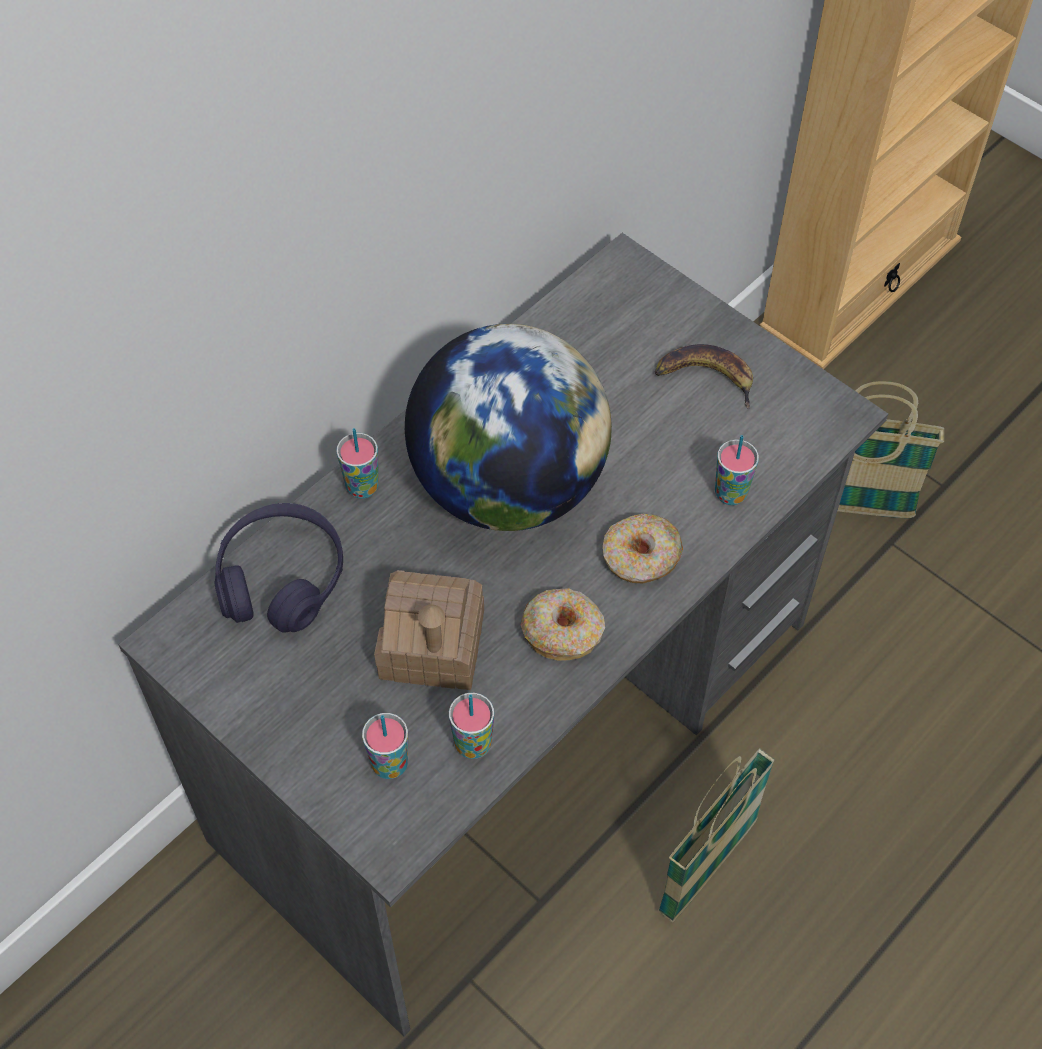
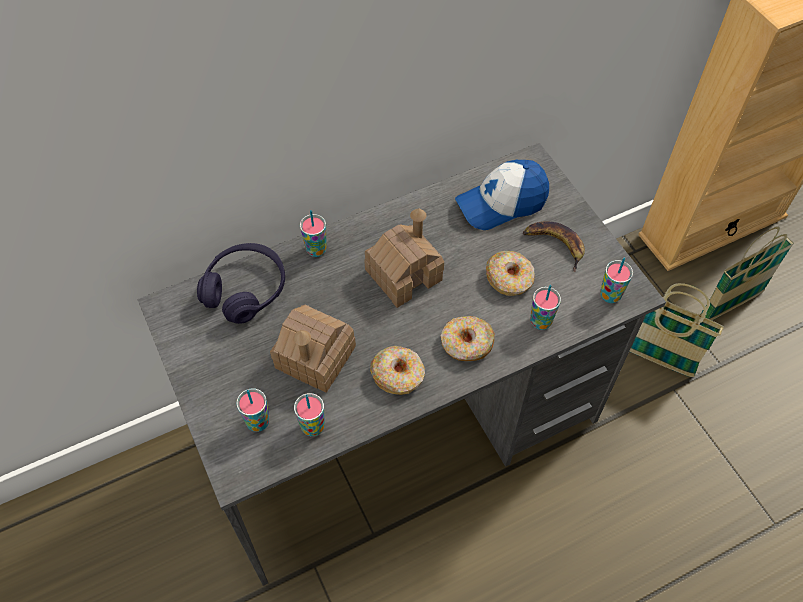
camera: 20 degrees right, 0 degrees up
(508, 485) = (403, 275): globe -> toy house
(605, 338) = (501, 203): none -> cap
(662, 445) = (509, 278): none -> donut
(707, 868) = (481, 549): basket -> basket (730, 305)
(810, 427) = (610, 295): none -> cup

